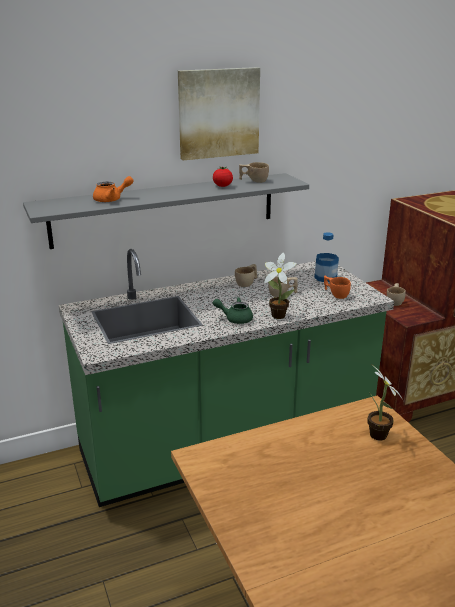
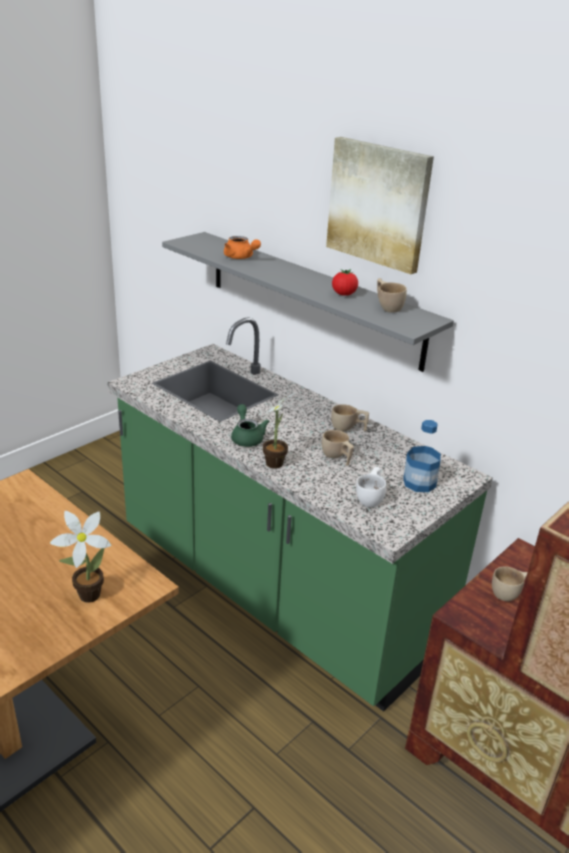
camera: 65 degrees right, 5 degrees up
(335, 294) = (371, 498): orange cup -> white cup

